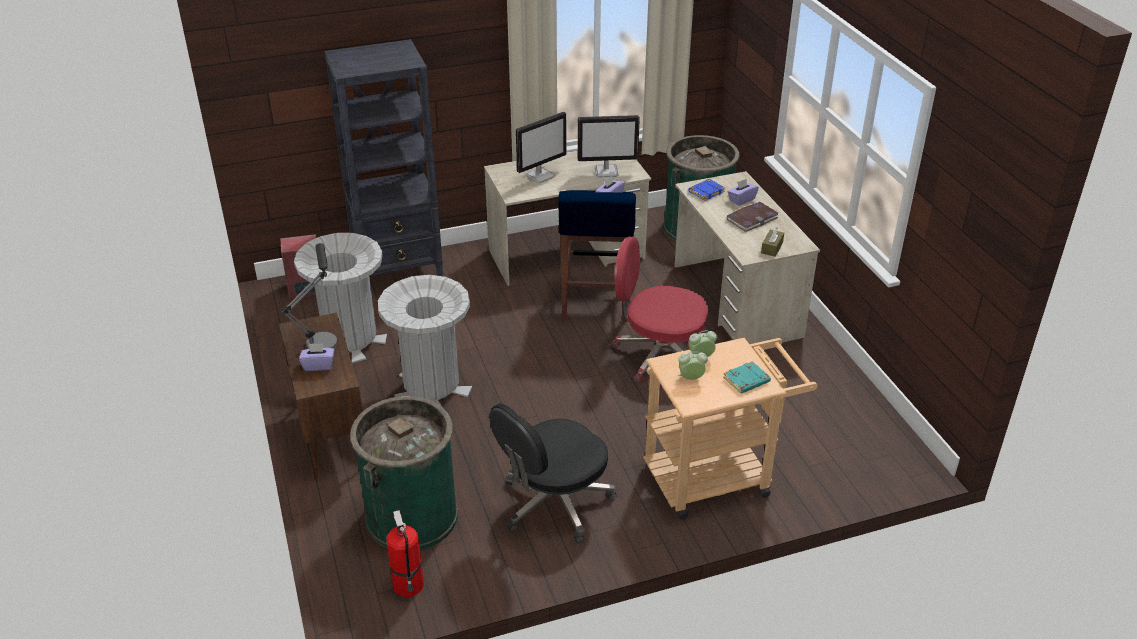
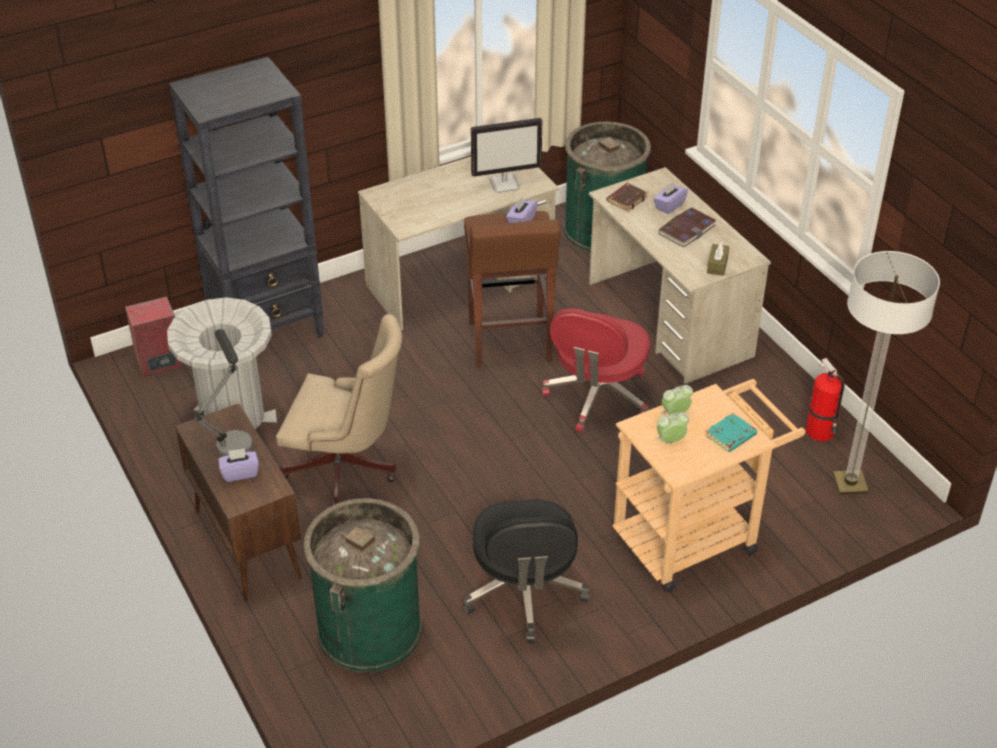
camera: 10 degrees left, 5 degrees up
(409, 586) = (389, 711): fire extinguisher -> fire extinguisher (821, 432)
(432, 387) = (347, 469): grey trash can -> beige office chair
(540, 175) = (428, 197): monitor -> none
(554, 504) = (524, 593): black office chair -> black office chair turned 45 degrees counterclockwise
(595, 304) = (509, 342): blue stool -> brown stool
(659, 354) = (597, 397): red office chair -> red office chair turned 75 degrees counterclockwise
(706, 192) = (626, 199): blue book -> brown book
(868, 450) = (850, 484): none -> floor lamp

